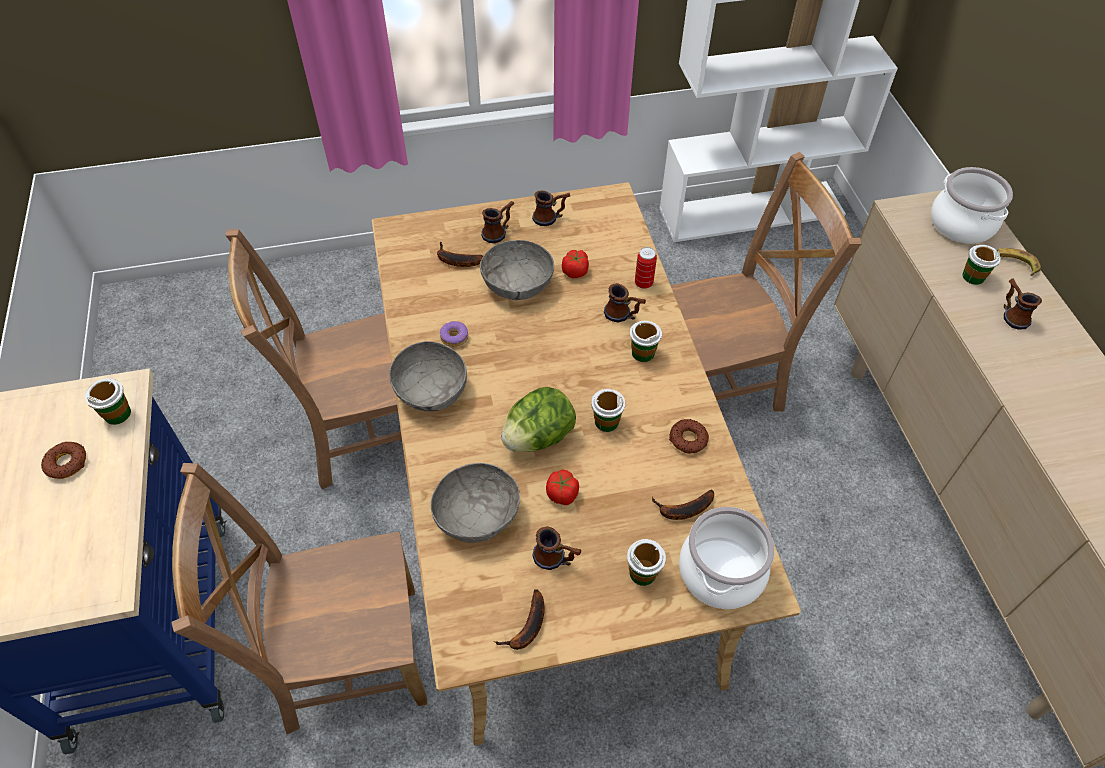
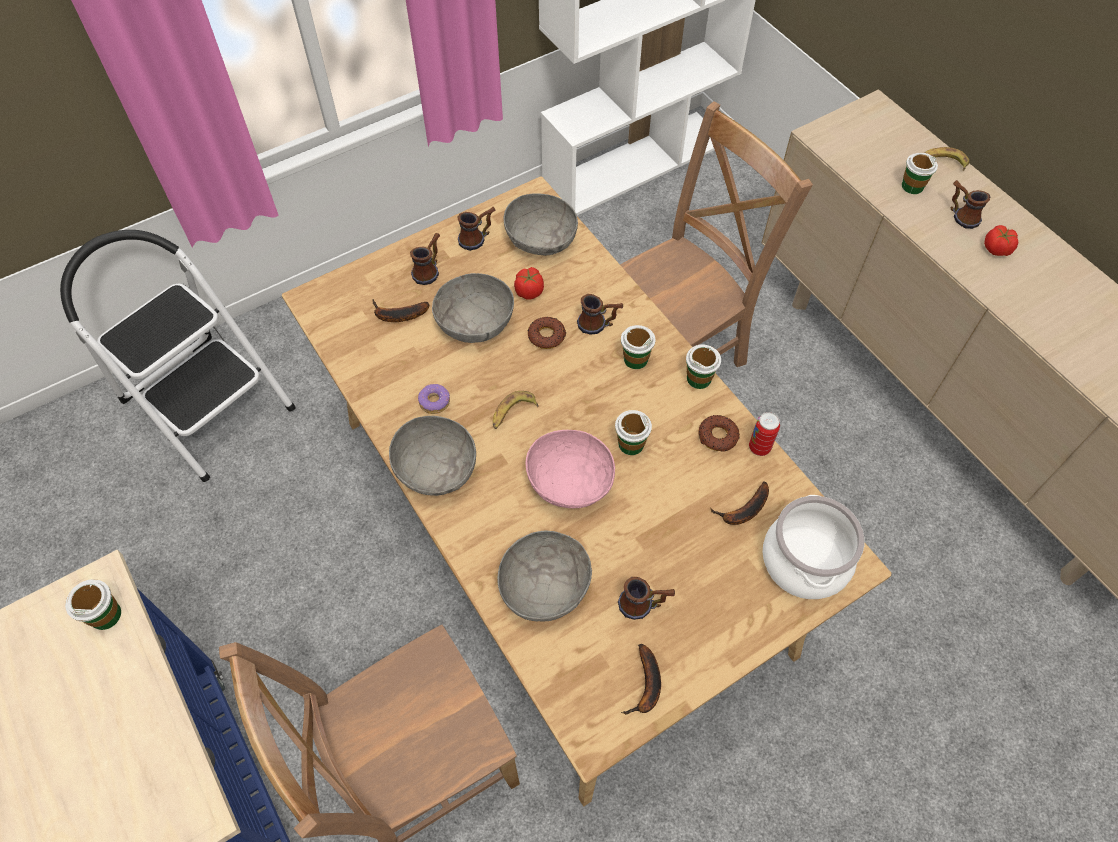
camera: 20 degrees left, 5 degrees up
(67, 463) = (73, 693): donut -> donut (546, 336)
(307, 305) = (205, 401): none -> step ladder
(362, 430) = (328, 522): brown chair -> none
(515, 365) = (513, 413): none -> banana
(539, 436) = (570, 482): lettuce -> pink bowl
(562, 494) = (620, 535): tomato -> tomato (996, 249)
(604, 233) = (541, 240): none -> grey bowl
(643, 283) = (604, 283): can -> can (759, 447)
(643, 573) = (733, 588): cup -> cup (699, 378)
(961, 224) = (880, 134): cooking pot -> none

